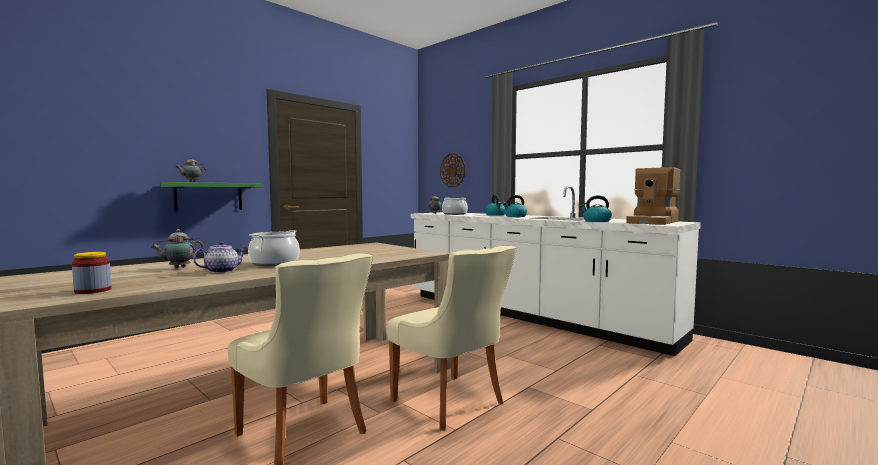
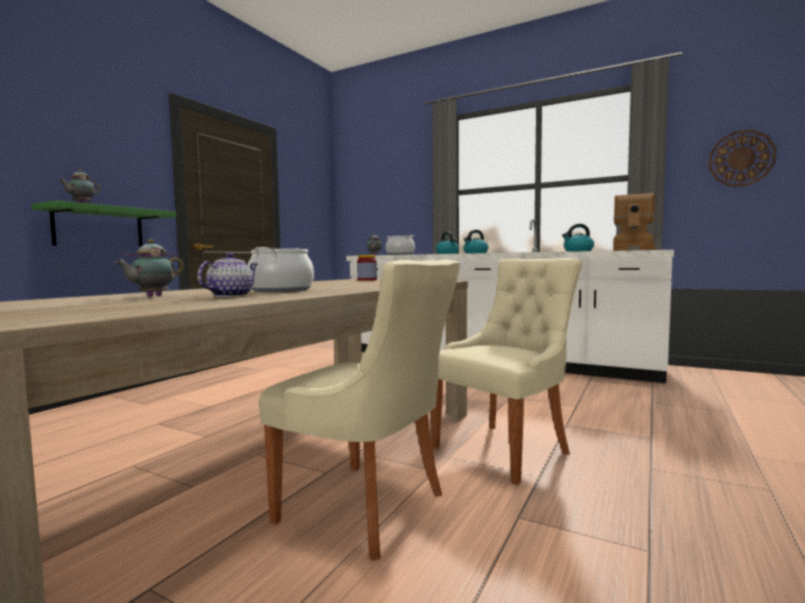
camera: 15 degrees left, 0 degrees up
(93, 290) = (81, 313): jar -> jar (367, 280)
(451, 403) = (504, 449): beige chair -> beige chair turned 75 degrees counterclockwise
(452, 170) = (381, 209): wall clock -> wall clock (741, 158)

